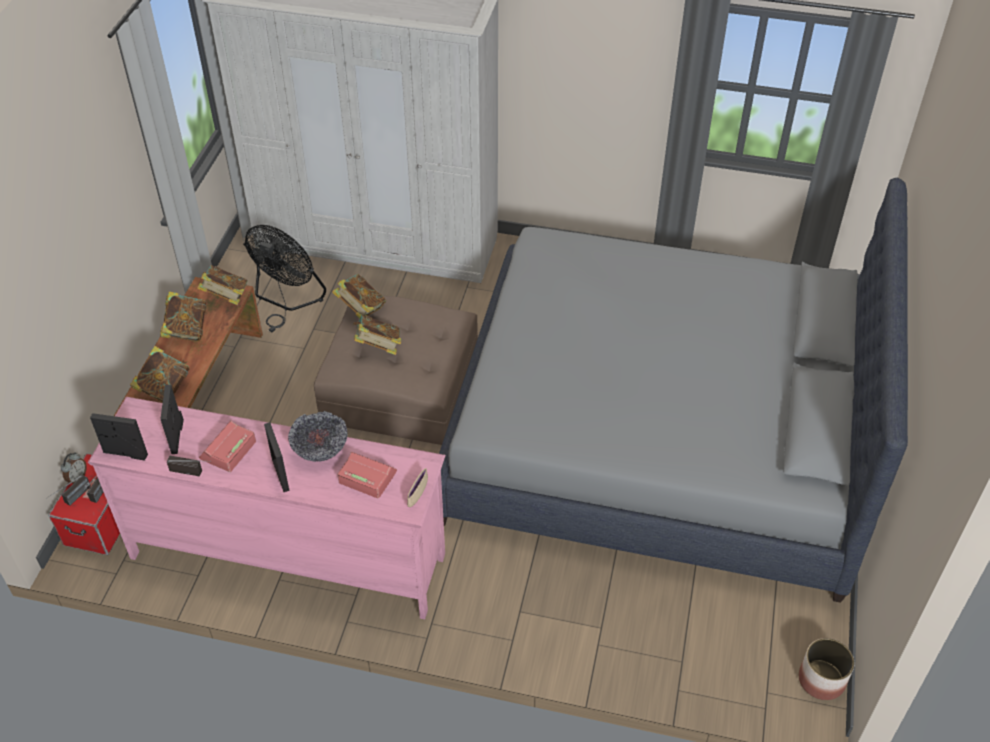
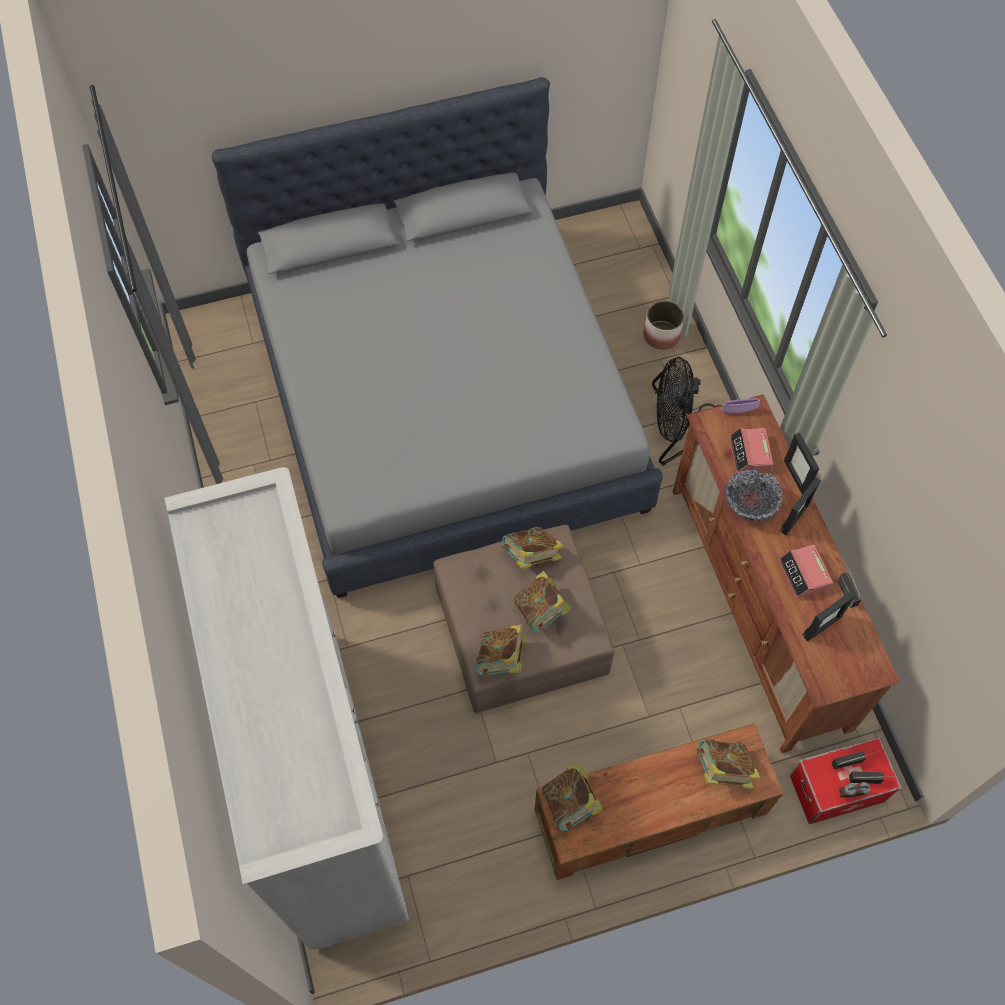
camera: 120 degrees left, 15 degrees up
(125, 454) = (870, 655): picture frame -> picture frame (796, 476)
(186, 330) = (639, 809): book -> book (531, 556)
(228, 450) = (804, 574): alarm clock -> alarm clock turned 75 degrees clockwise
(282, 298) = (471, 827): black fan -> black fan (677, 424)
(288, 555) = (757, 605): pink dresser -> brown dresser
(418, 494) = (738, 410): beige bowl -> purple bowl
(821, 679) = (607, 223): planter -> planter (661, 335)

